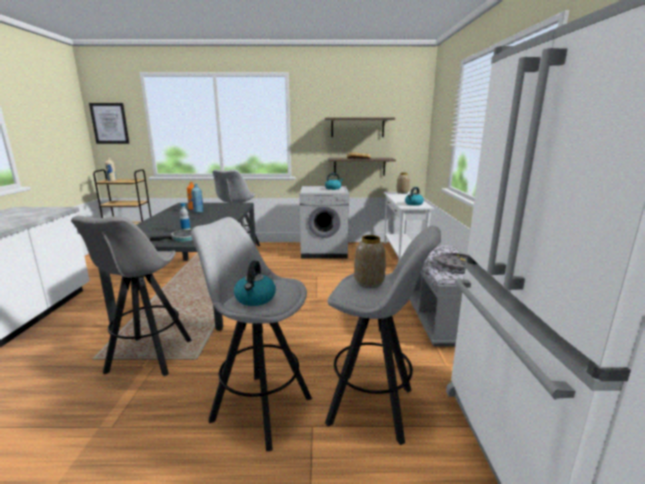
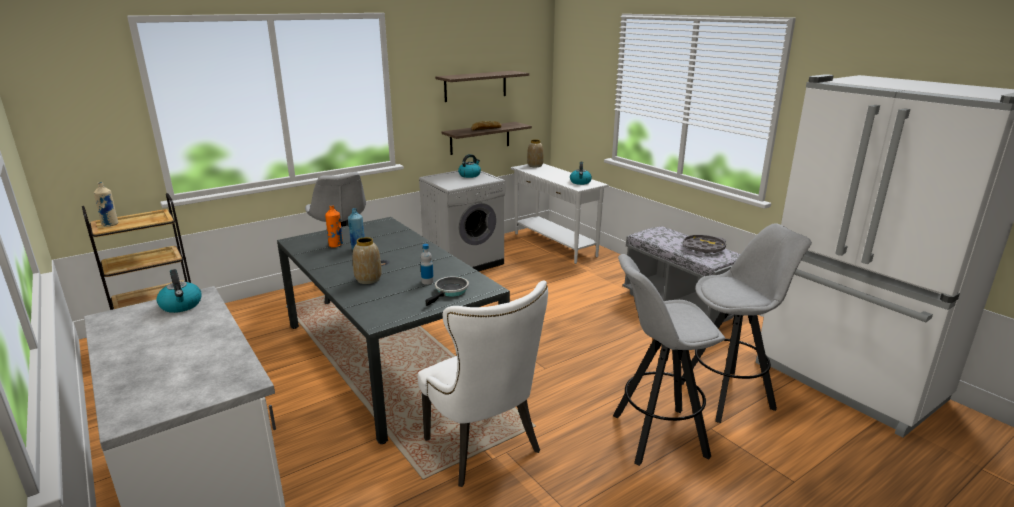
camera: 35 degrees left, 5 degrees up
(110, 123) = (66, 114): picture -> none
(148, 357) = (483, 448): grey stool -> white chair
(255, 299) = (687, 326): kettle -> kettle (181, 305)
(369, 283) = (728, 285): vase -> vase (368, 279)

